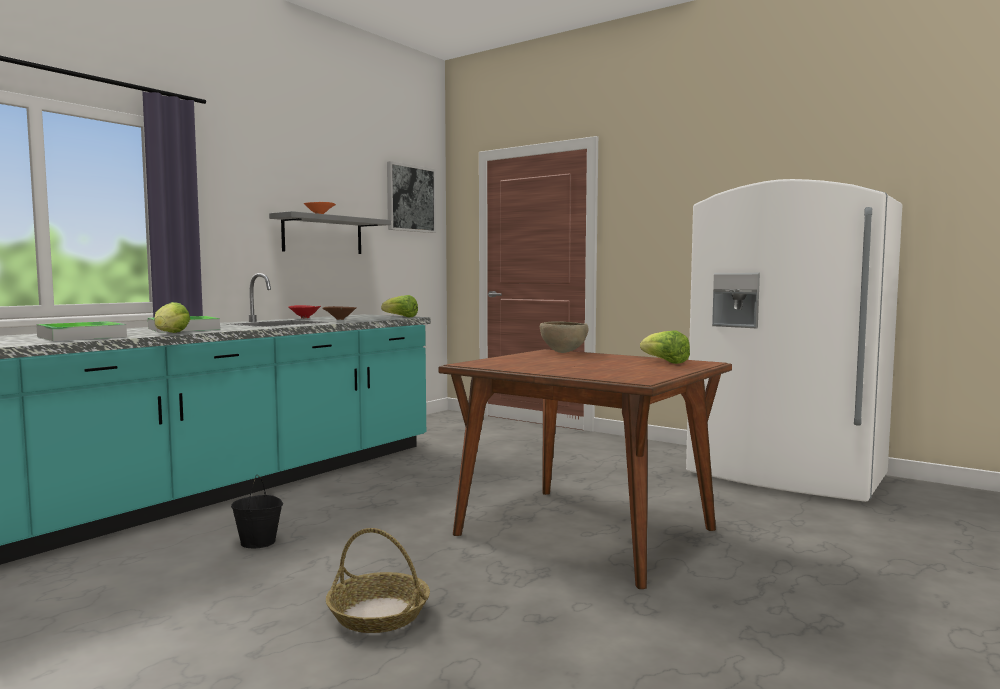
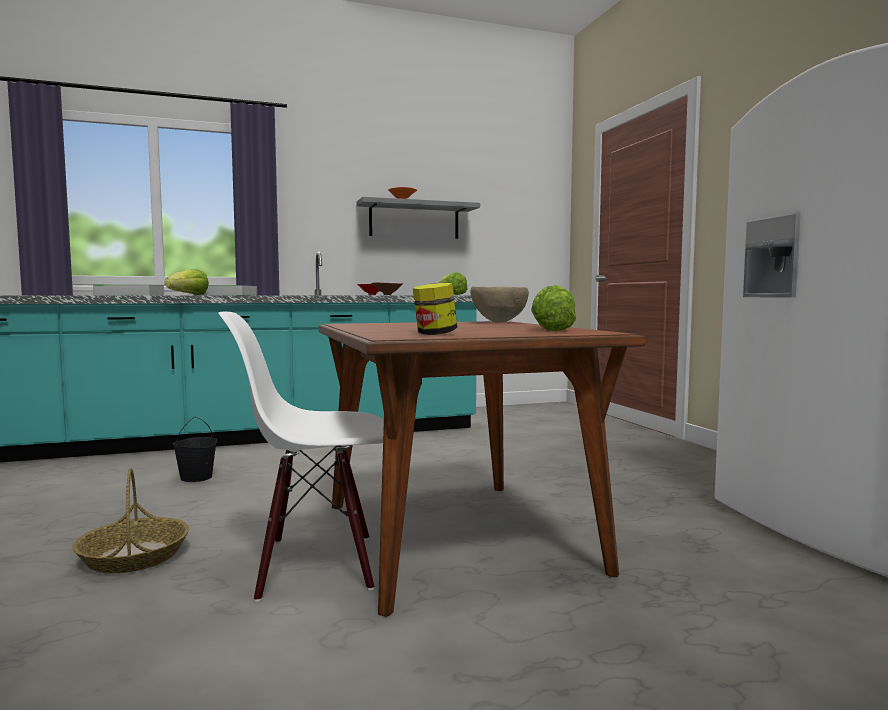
camera: 35 degrees right, 0 degrees up
(410, 198) = (522, 183): picture -> none
(536, 575) = (317, 565): none -> white chair
(639, 374) = (435, 334): none -> jar

